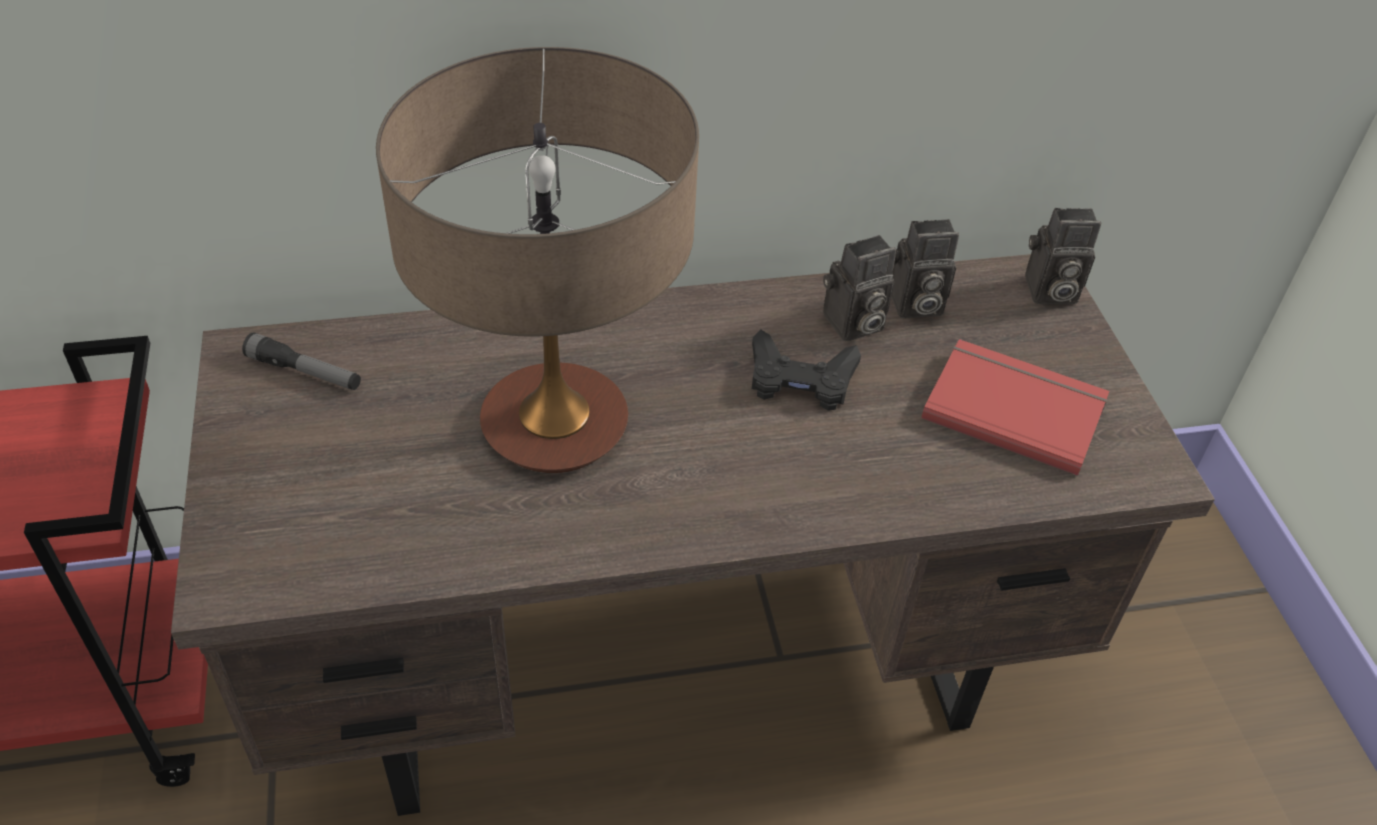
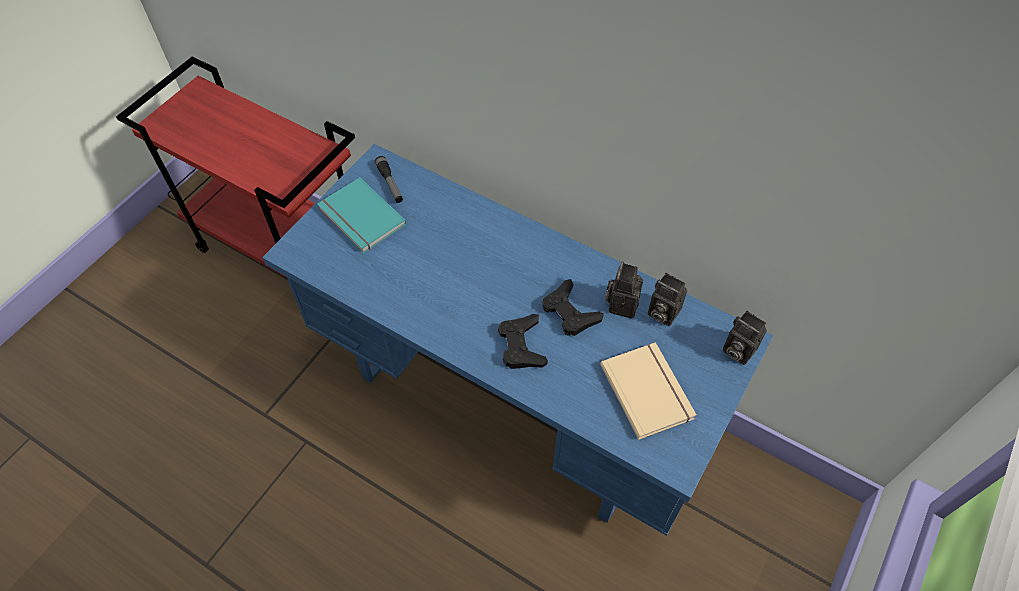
camera: 45 degrees right, 10 degrees up
(307, 453) = (360, 218): none -> turquoise book
(554, 426) = (452, 266): table lamp -> none
(676, 666) = (512, 401): brown desk -> blue desk
(788, 466) = (521, 345): none -> black game controller
(852, 325) = (621, 303): camera -> camera turned 90 degrees clockwise
(1014, 407) = (649, 390): red book -> beige book

